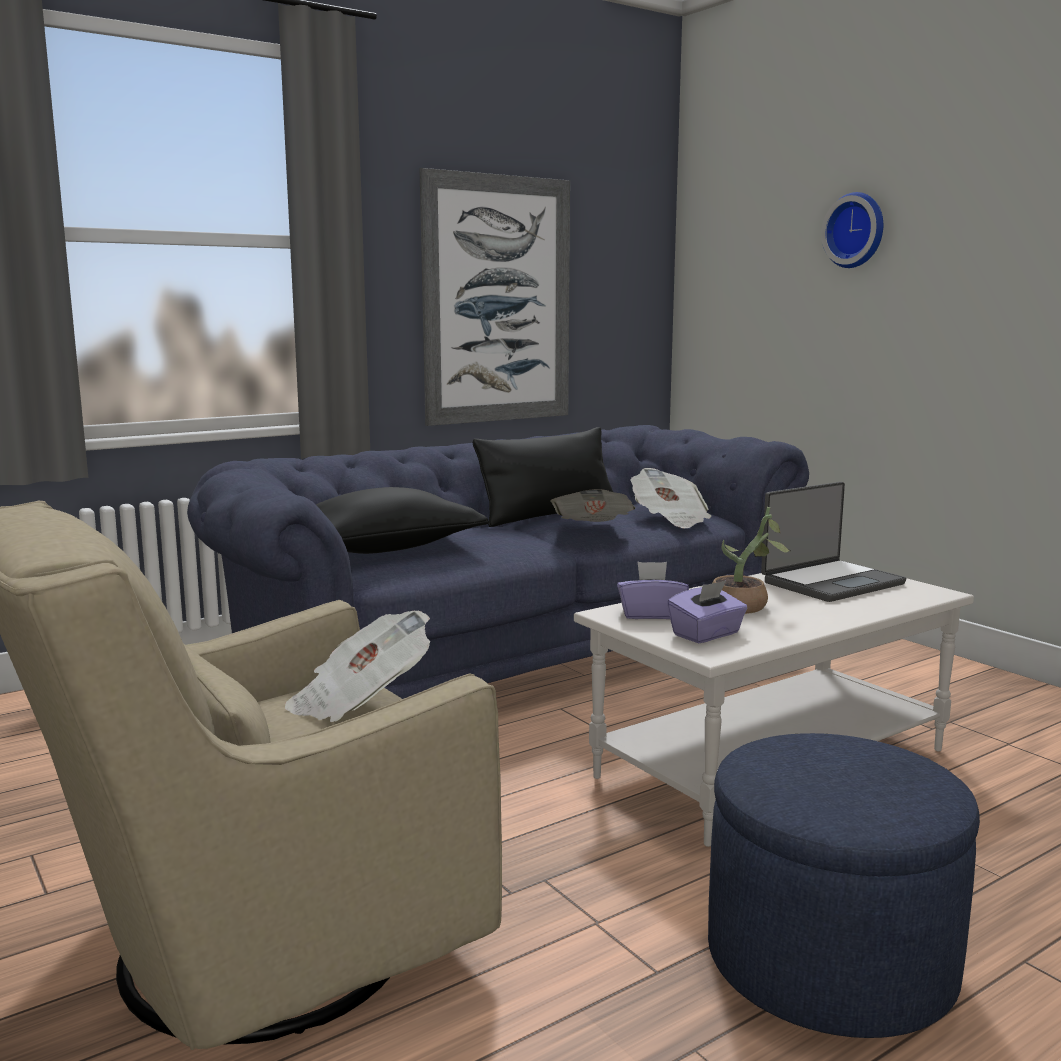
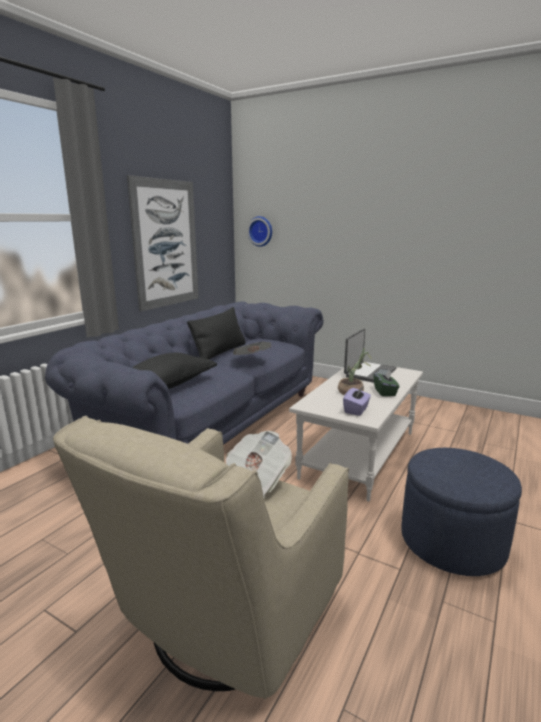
camera: 25 degrees left, 5 degrees up
(651, 614) = (322, 402): purple tissue box -> none
(670, 520) = (275, 348): newspaper -> none
(818, 616) = (385, 392): none -> green tissue box
(856, 230) = (329, 211): wall clock -> wall clock (261, 231)

